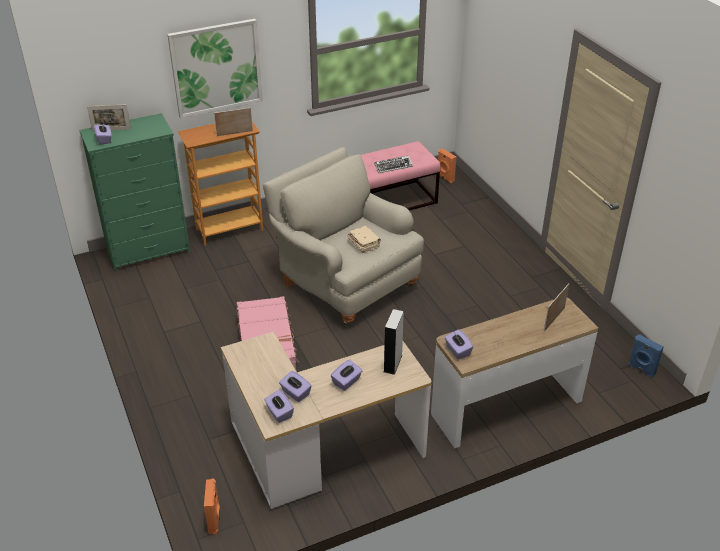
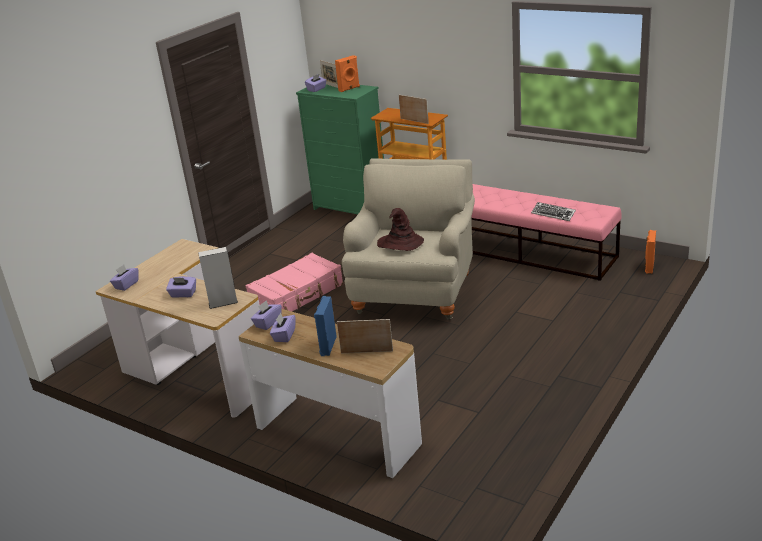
camera: 60 degrees right, 10 degrees down
(215, 520) = (99, 357): orange speaker -> orange speaker (349, 89)
(216, 68) = (425, 58): picture -> none
(295, 393) = (153, 281): purple tissue box -> purple tissue box (284, 335)
(363, 243) = (400, 243): beige book -> brown hat
(641, 370) = (491, 503): blue speaker -> blue speaker (327, 346)

